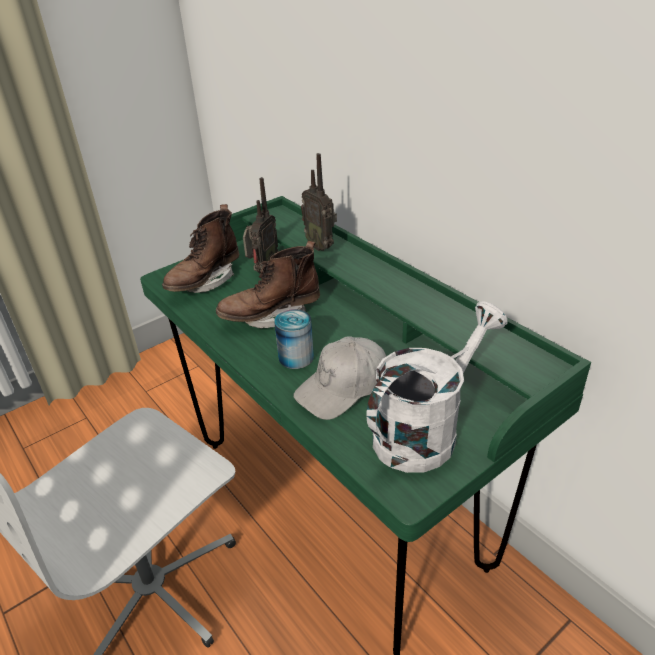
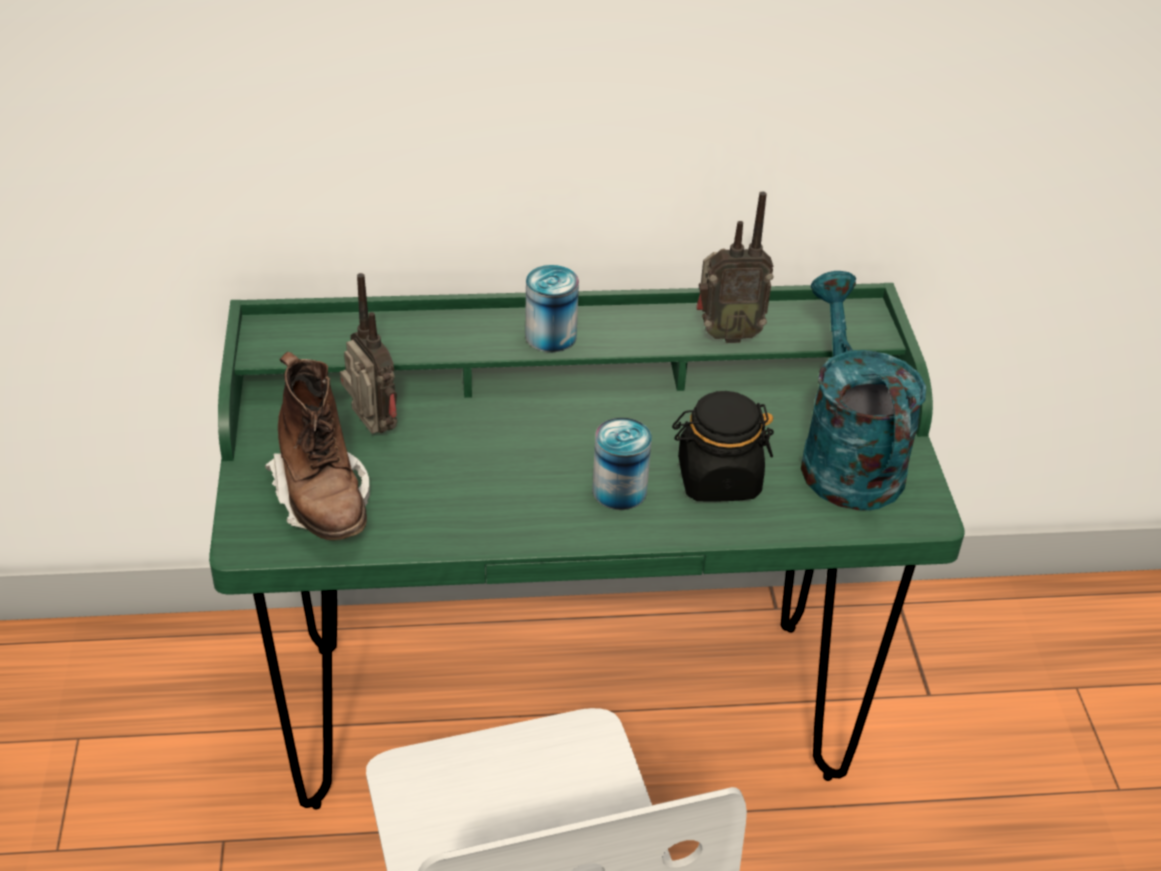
camera: 60 degrees left, 5 degrees up
(271, 315) = (499, 471): brown boot -> none
(321, 246) = (434, 336): radio -> radio (726, 334)
(343, 387) = (718, 479): white cap -> black jar
(363, 273) = (550, 336): none -> can
(425, 430) = (845, 455): white watering can -> turquoise watering can

